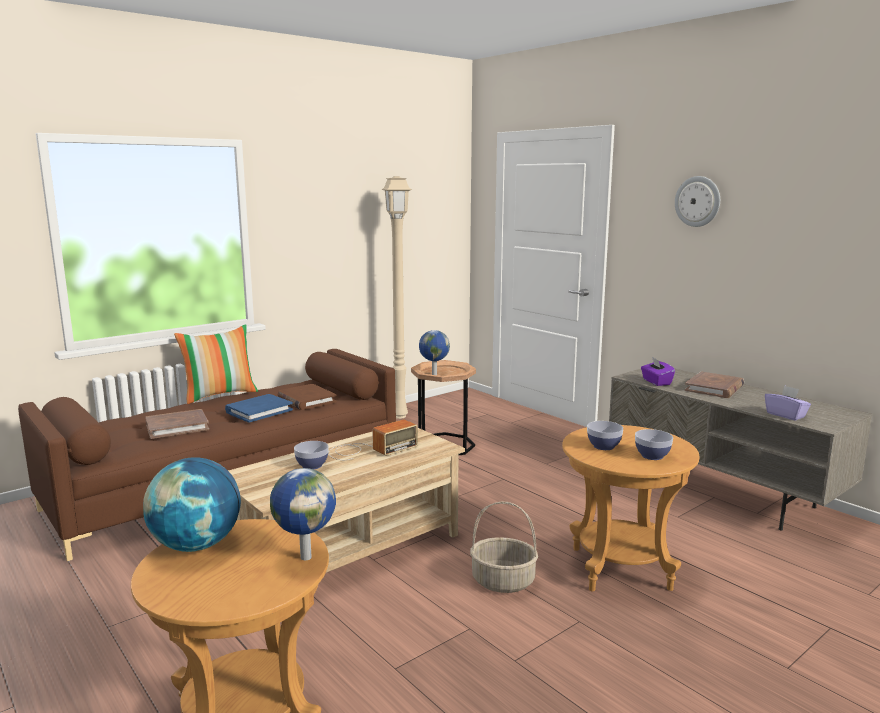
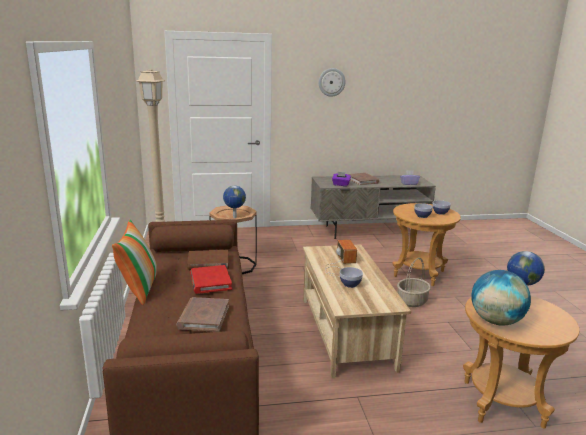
camera: 60 degrees left, 5 degrees up
(259, 411) = (210, 282): blue book -> red book

